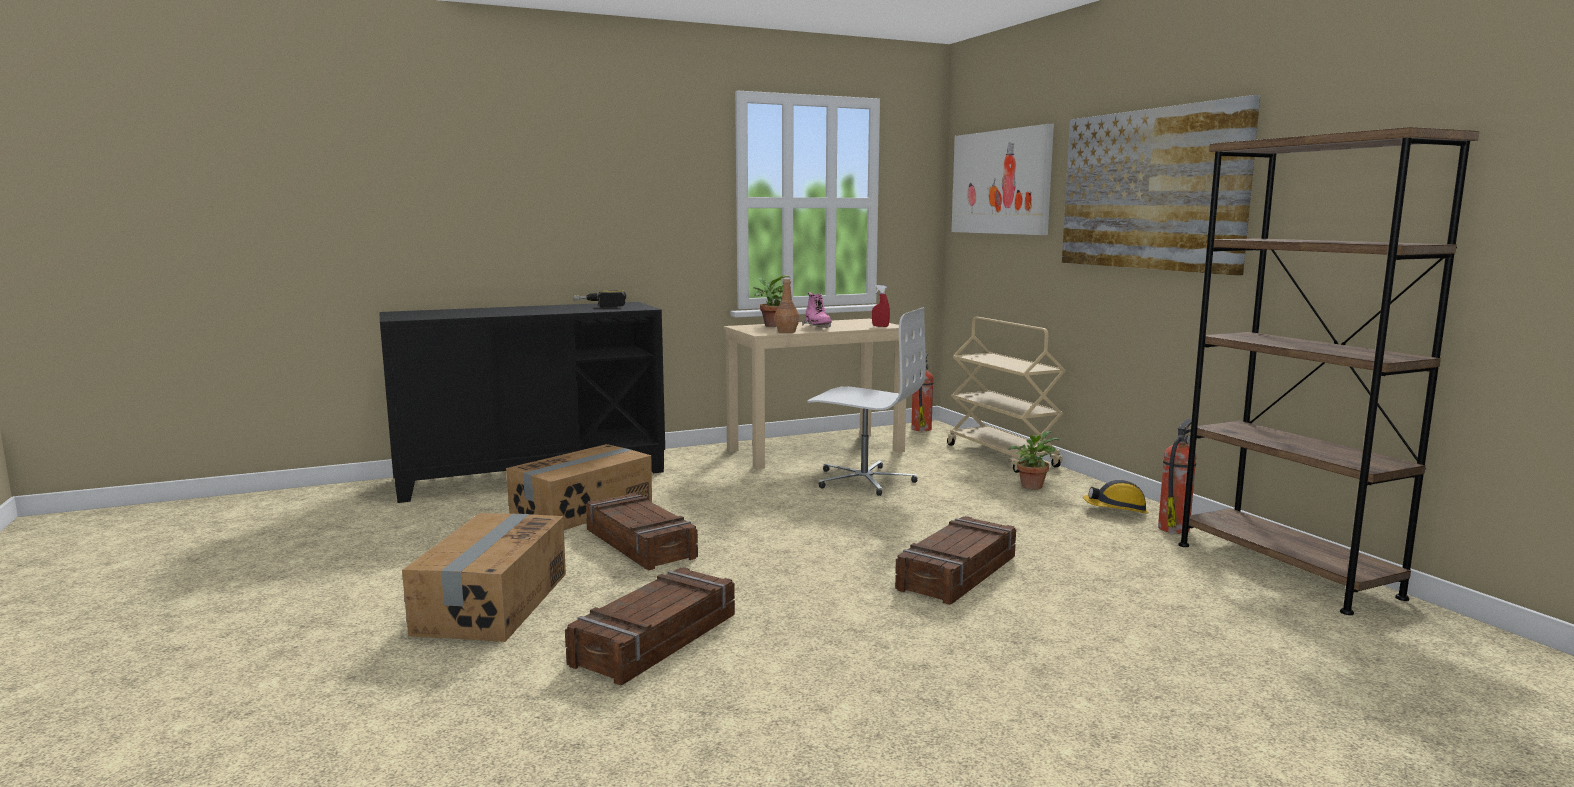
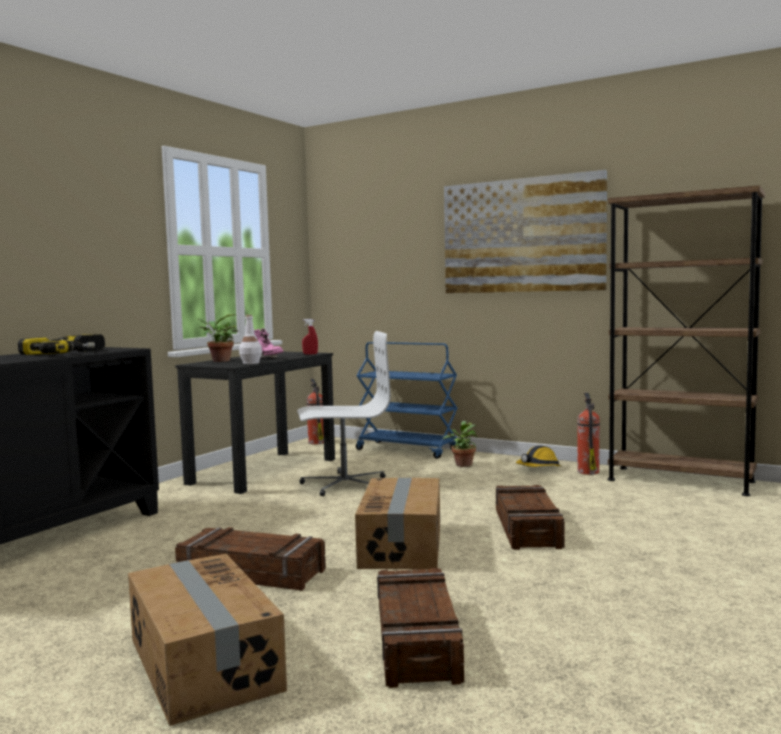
camera: 35 degrees left, 5 degrees down
(575, 309) = (57, 354): none -> power drill
(583, 509) = (137, 560): cardboard box -> cardboard box (403, 545)
(786, 332) = (251, 363): brown bottle -> white bottle
(816, 450) = (264, 471): beige desk -> black desk
(1001, 182) = (373, 235): picture -> none
(1002, 456) = (408, 450): beige cart -> blue cart

